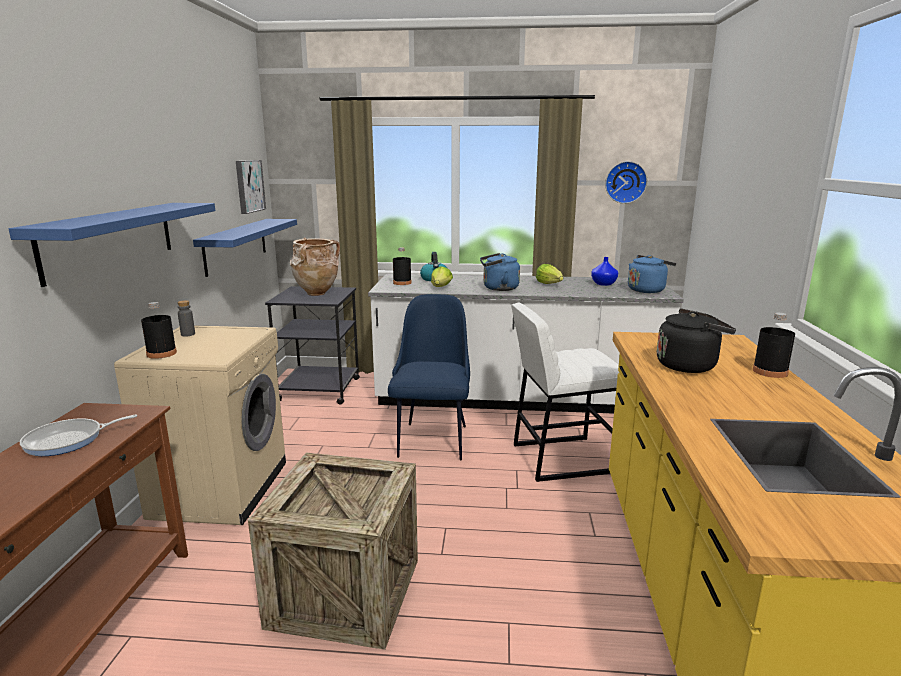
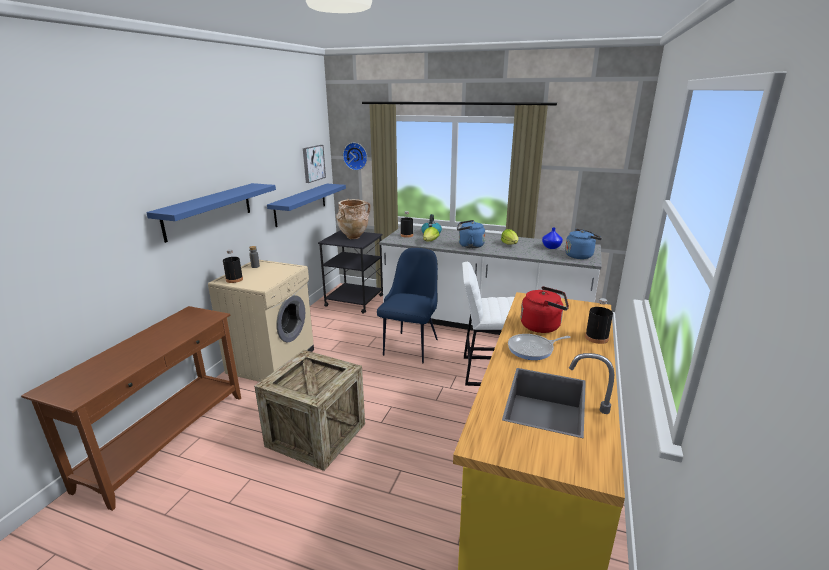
camera: 15 degrees right, 5 degrees up
(68, 440) = (172, 329): frying pan -> frying pan (533, 349)
(625, 182) = (581, 168): wall clock -> wall clock (356, 156)
(689, 365) = (543, 326): black kettle -> red kettle

